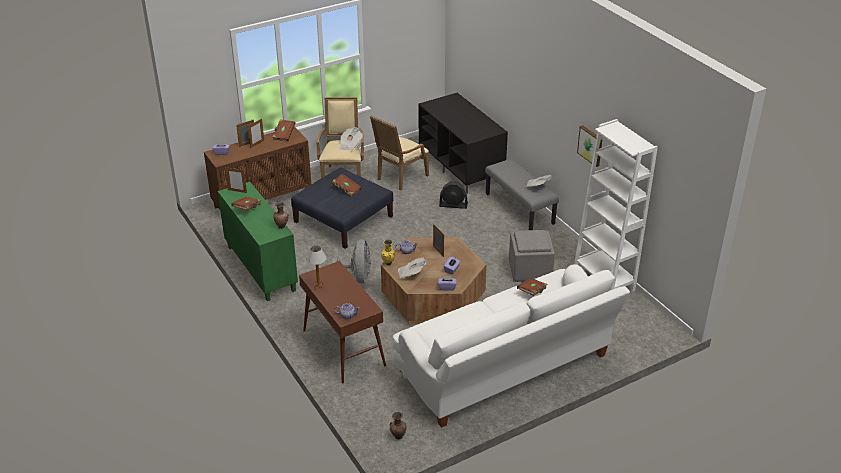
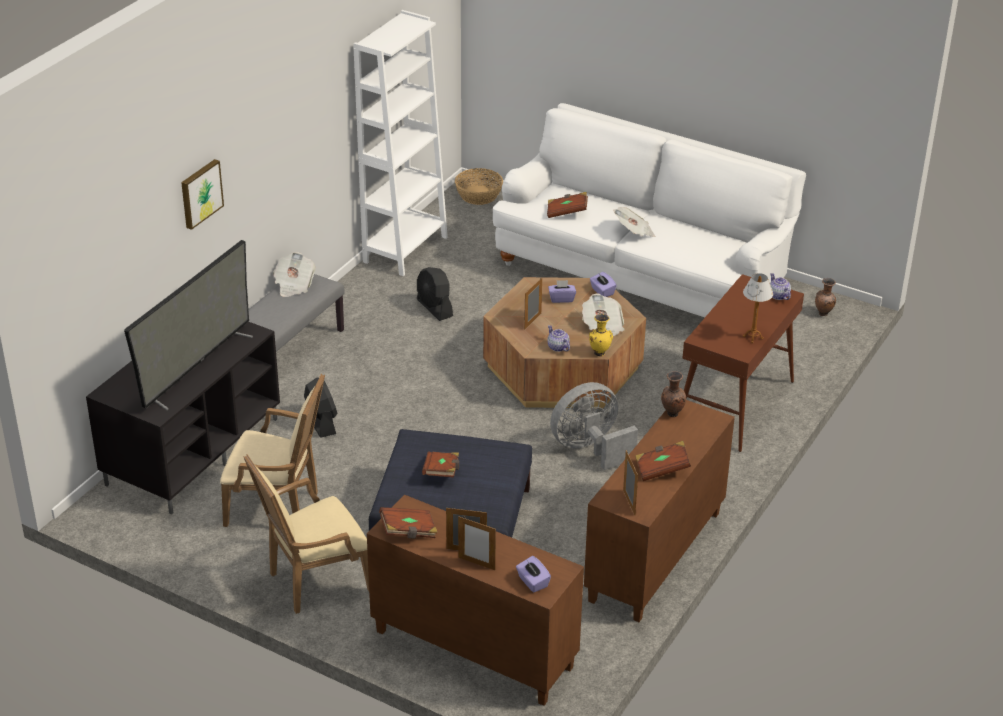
camera: 120 degrees left, 0 degrees up
(260, 268) = (655, 557): green cabinet -> brown cabinet
(350, 145) = (305, 514): newspaper -> newspaper (634, 232)
(454, 119) = (197, 368): none -> television
(529, 270) = (434, 308): grey ottoman -> black fan
(591, 145) = (324, 130): picture -> picture (200, 193)
(658, 333) = (478, 195): none -> basket

